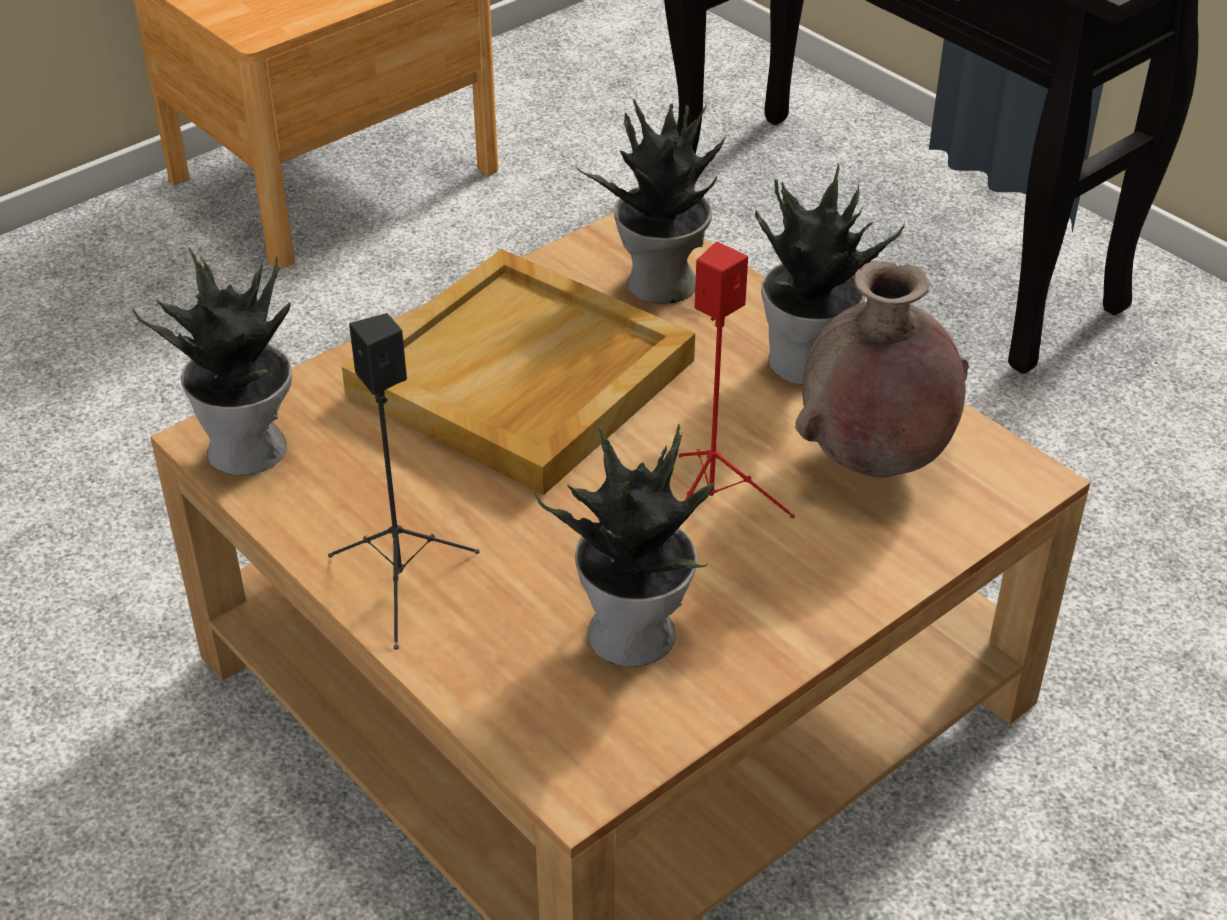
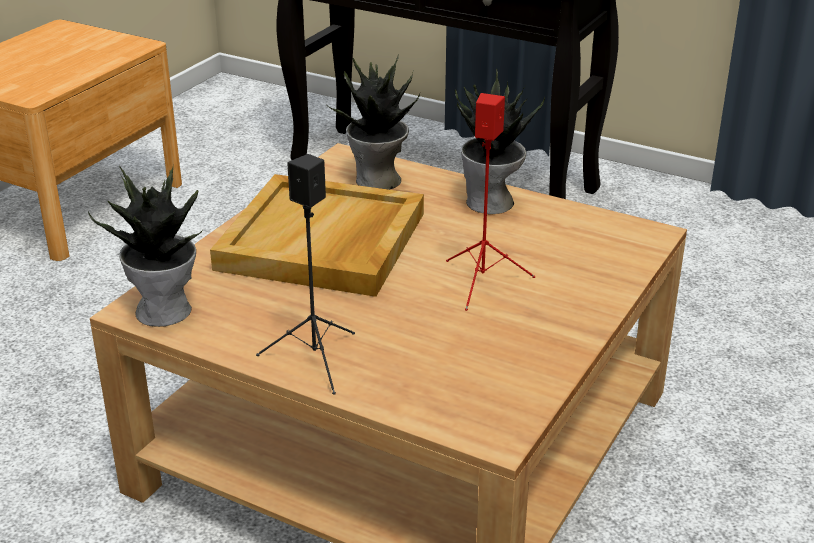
camera: 20 degrees left, 10 degrees down
(636, 634) = (481, 353): potted plant -> none
(873, 461) = (562, 242): brown vase -> none

